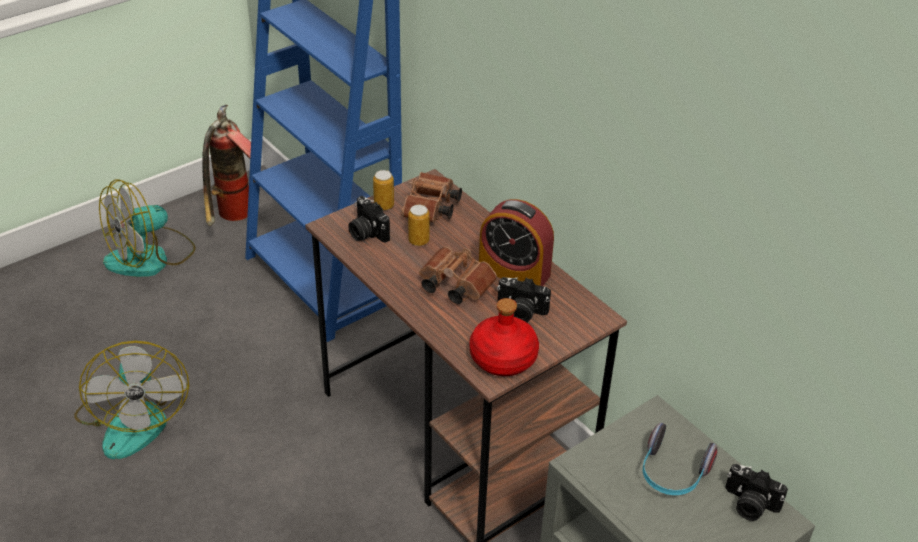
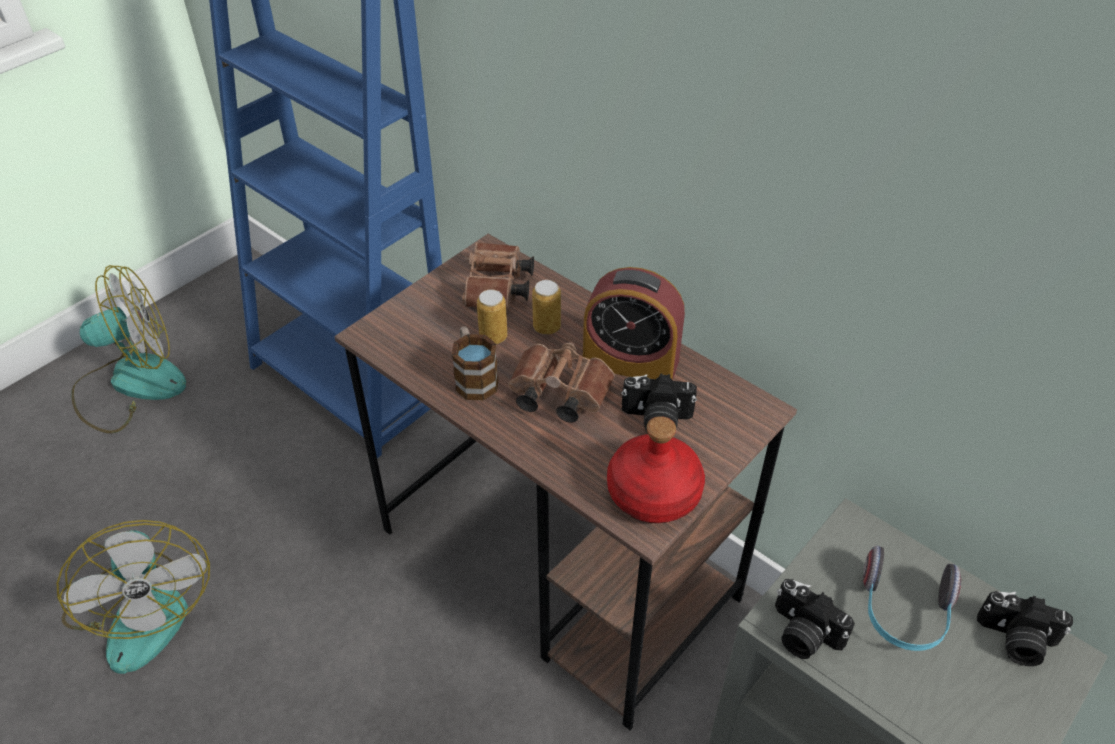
camera: 10 degrees left, 5 degrees up
(150, 257) = (130, 384): fan -> fan turned 150 degrees counterclockwise
(234, 219) = (227, 320): fire extinguisher -> none
(366, 233) = (420, 336): camera -> camera (802, 634)
(384, 206) = (434, 294): can -> can (547, 327)
(397, 266) = (474, 377): none -> mug

